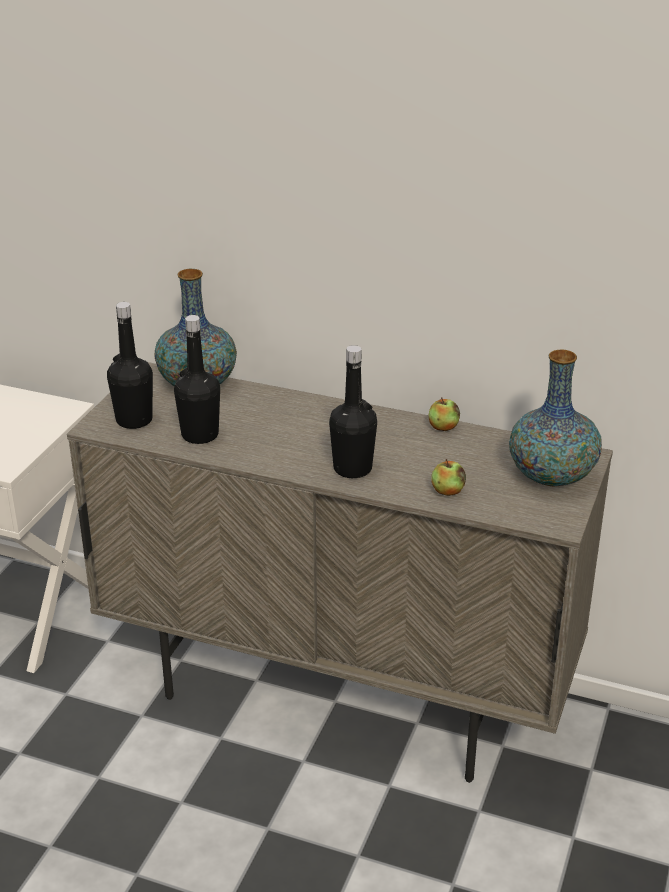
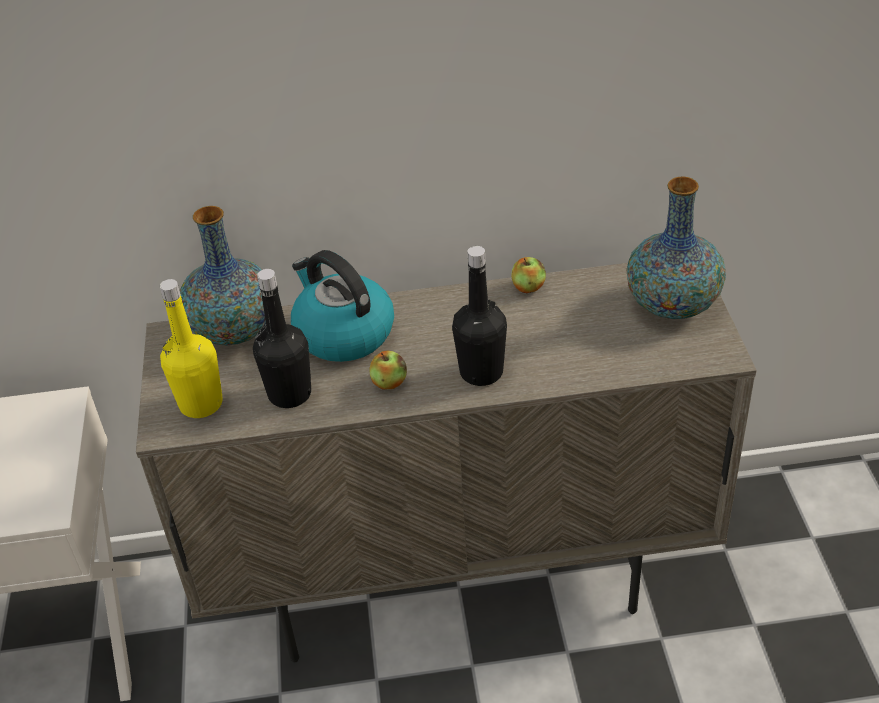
camera: 25 degrees left, 10 degrees up
(134, 420) = (201, 404): black bottle -> yellow bottle
(272, 411) = (343, 333): none -> kettle
(447, 491) = (593, 361): apple -> apple (389, 382)

